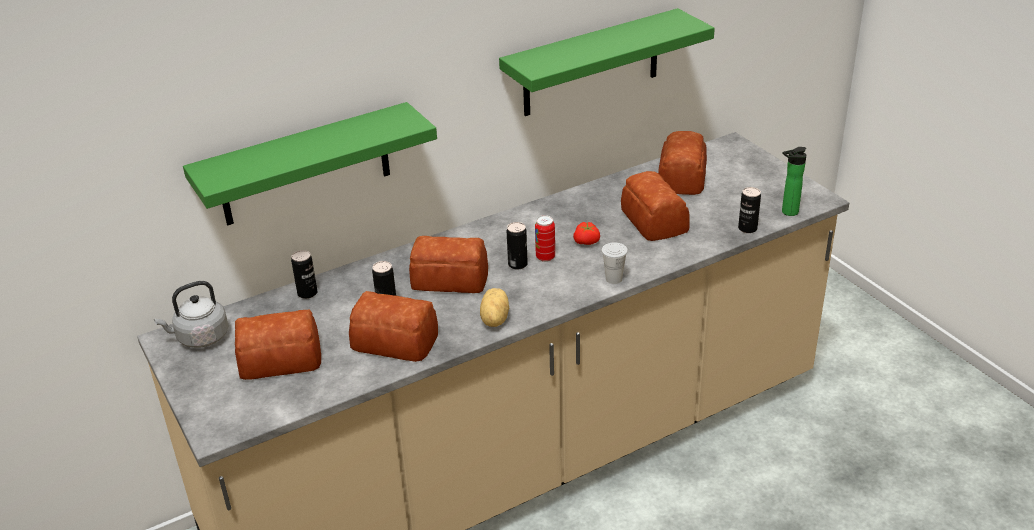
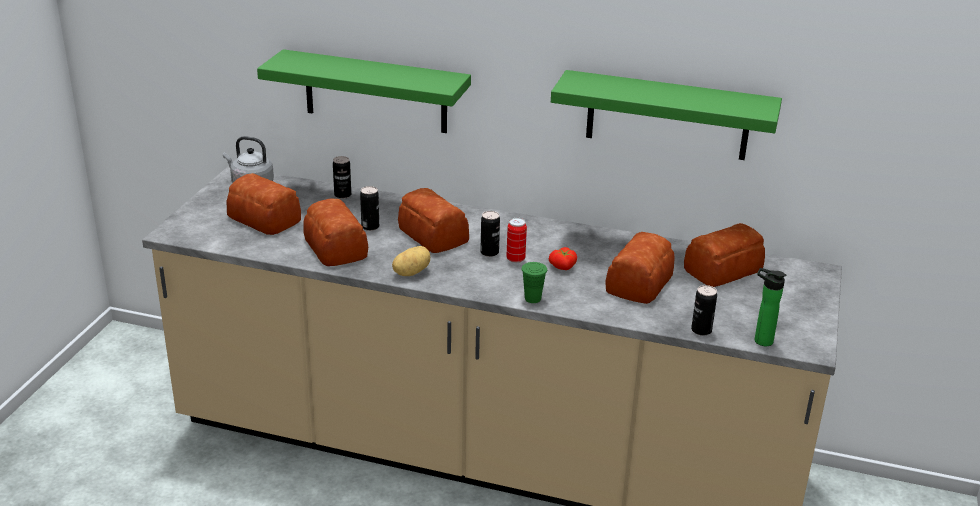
camera: 45 degrees right, 5 degrees down
(613, 279) = (532, 298): white cup -> green cup

